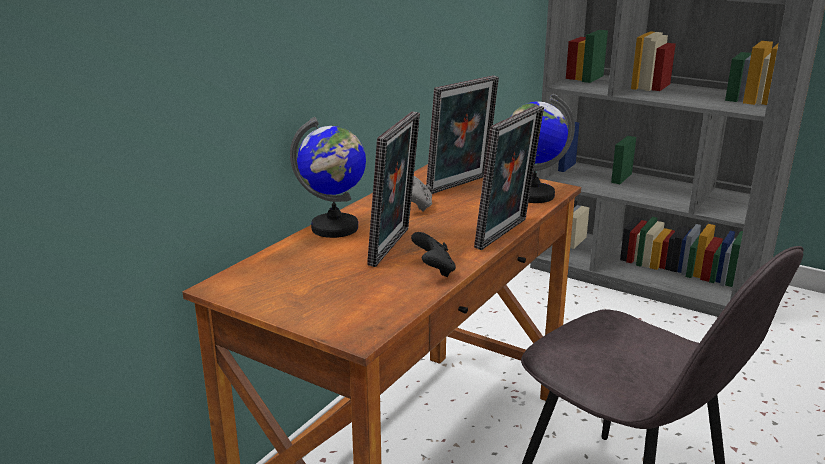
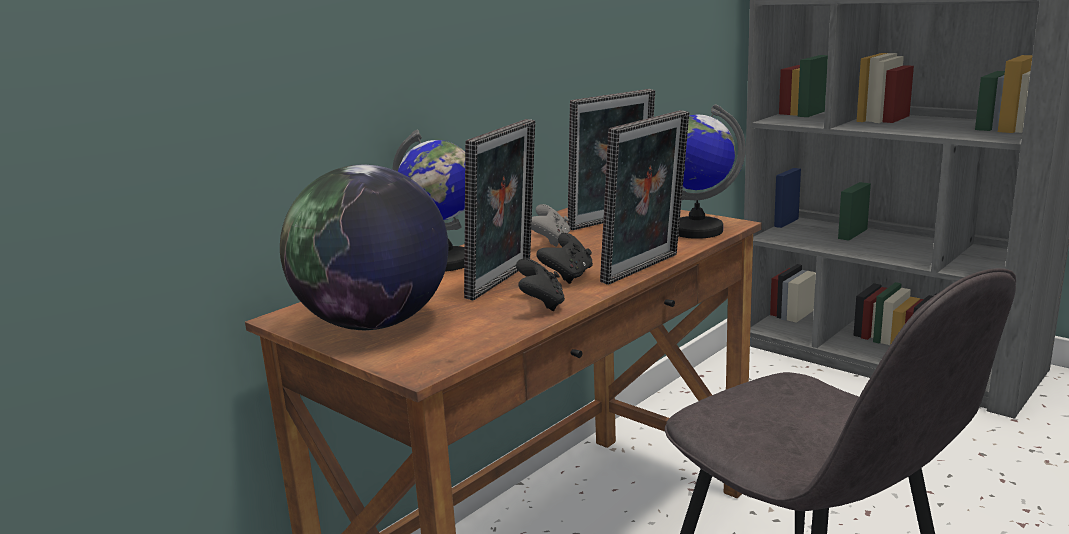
camera: 10 degrees right, 5 degrees down
(300, 292) = (374, 324): none -> globe
(445, 242) = (568, 276): none -> black game controller

